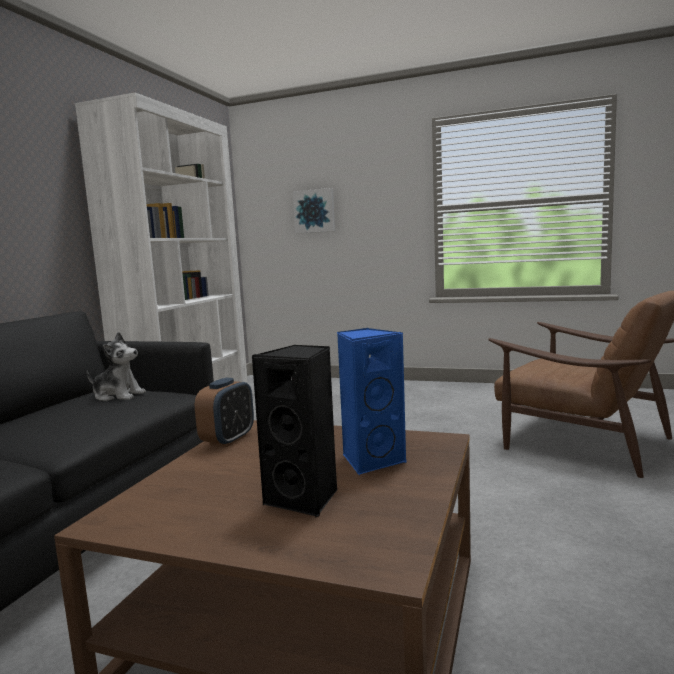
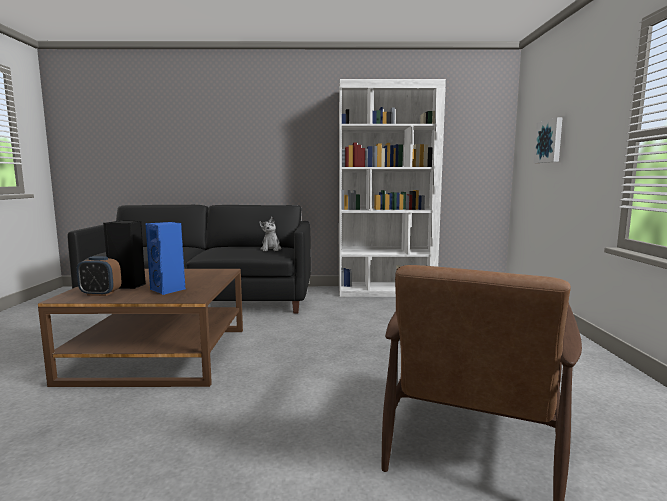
camera: 70 degrees right, 0 degrees up
(228, 440) = (206, 270): alarm clock -> alarm clock (100, 294)

